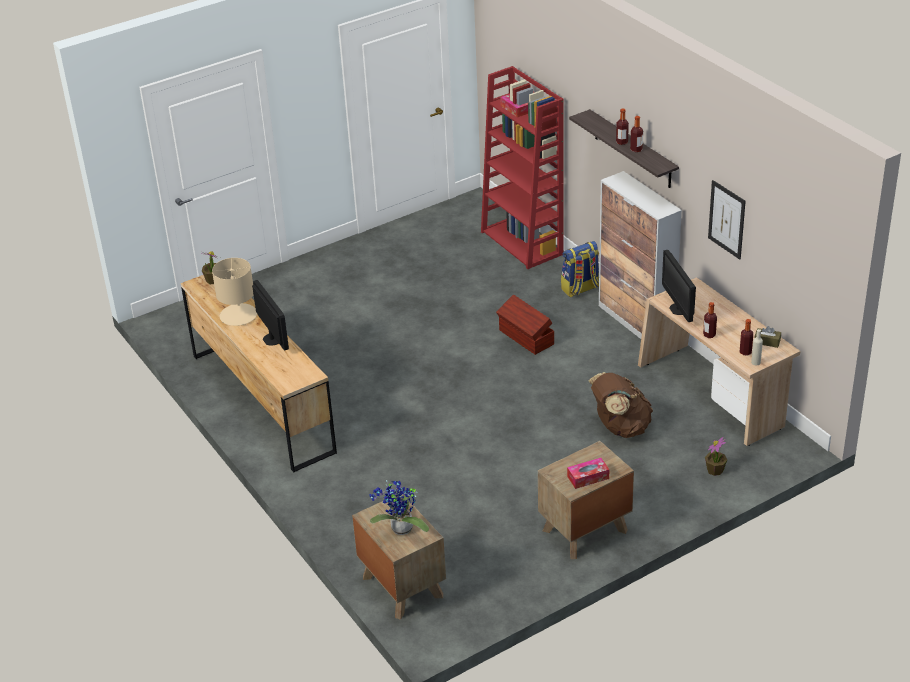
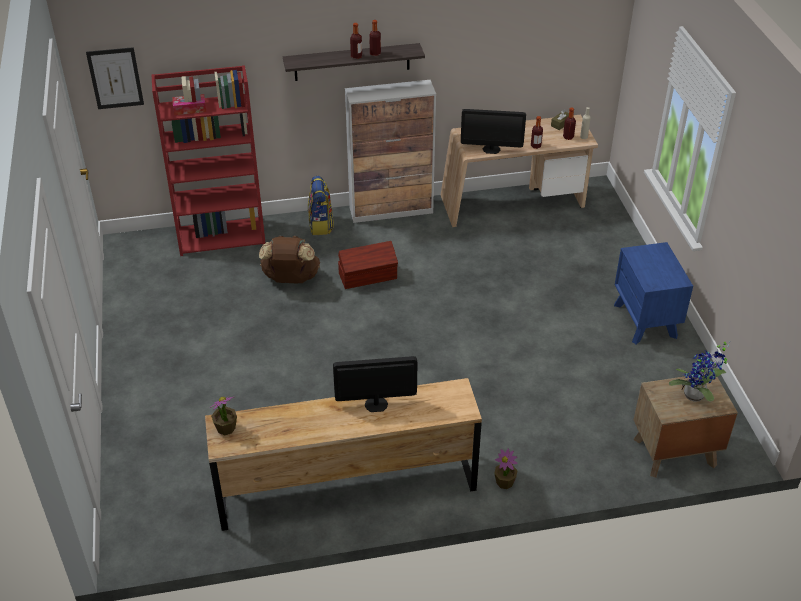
camera: 70 degrees left, 5 degrees up
(238, 315) = (312, 421): beige table lamp -> none
(584, 531) = (645, 320): brown nightstand -> blue nightstand
(588, 477) = (666, 267): tissue box -> none
(620, 427) = (525, 262): brown backpack -> brown backpack (291, 279)
(715, 470) = (603, 232): potted plant -> potted plant (505, 482)
(726, 219) = (485, 56): picture -> picture (115, 78)

